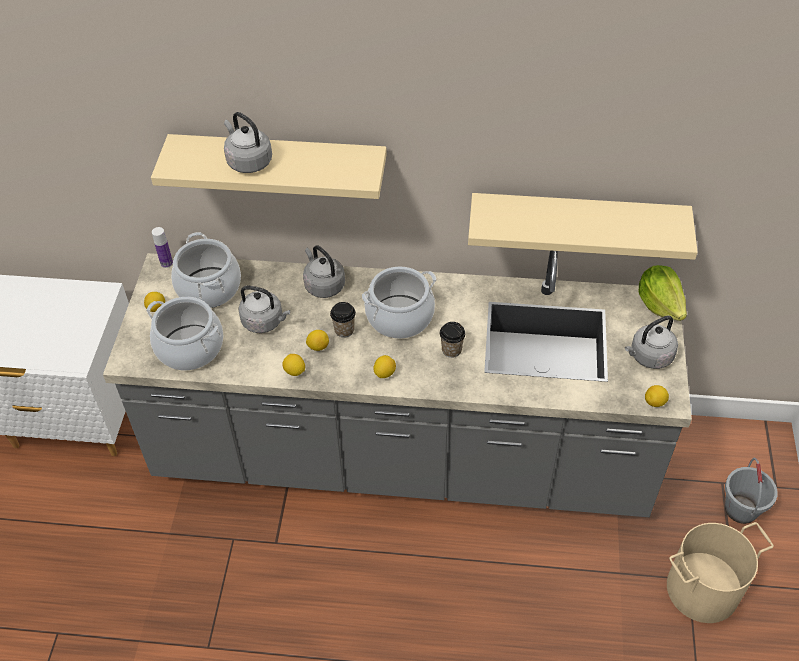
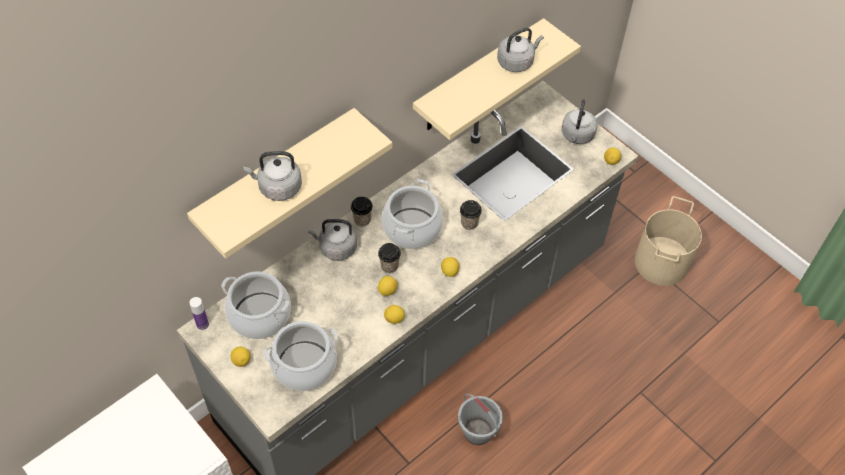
camera: 50 degrees left, 5 degrees up
(265, 322) = (331, 305): grey kettle -> grey kettle (517, 62)
(370, 280) = (362, 219): none -> cup
(660, 304) = (545, 99): lettuce -> none
(740, 509) = (631, 200): grey bucket -> grey bucket (477, 431)

